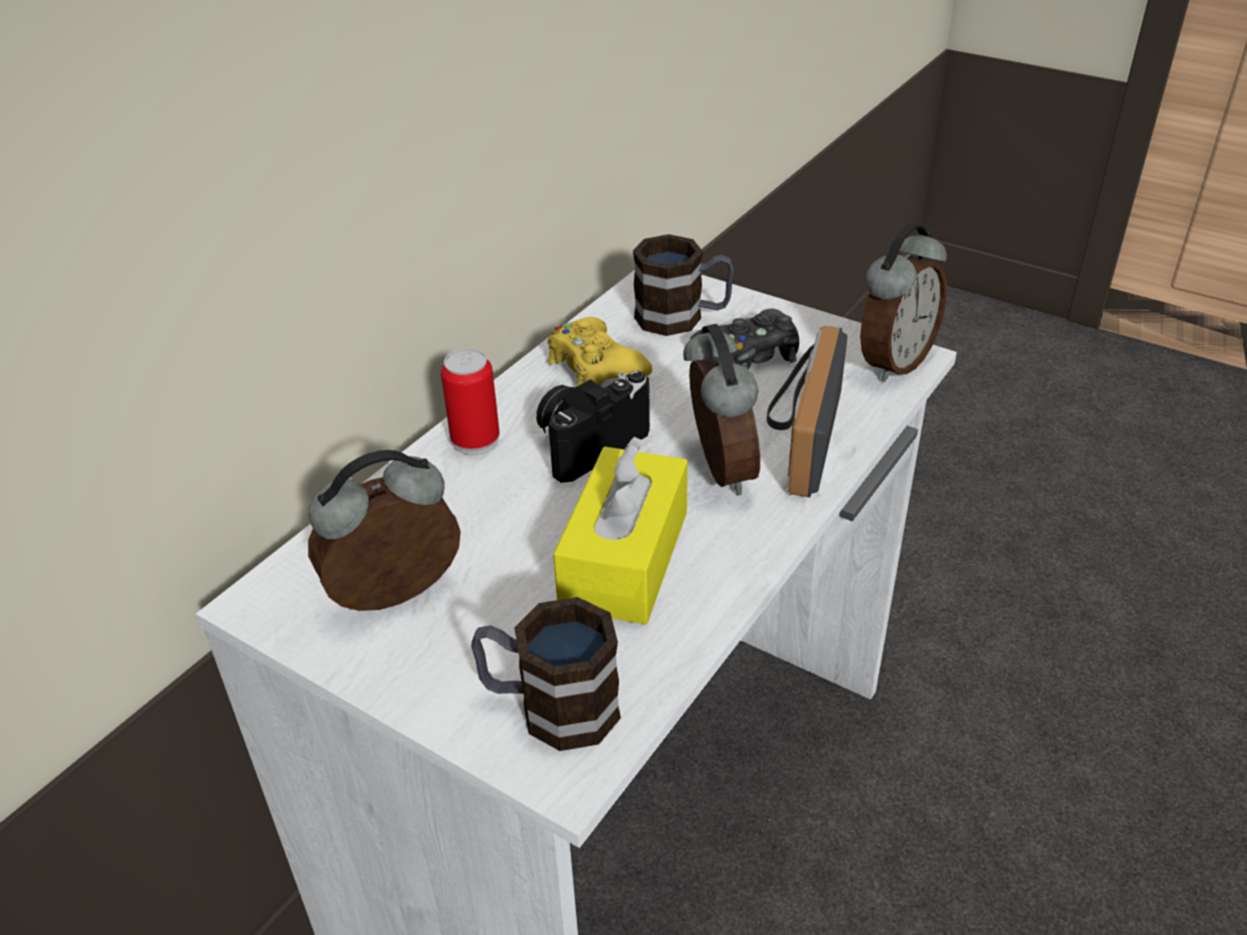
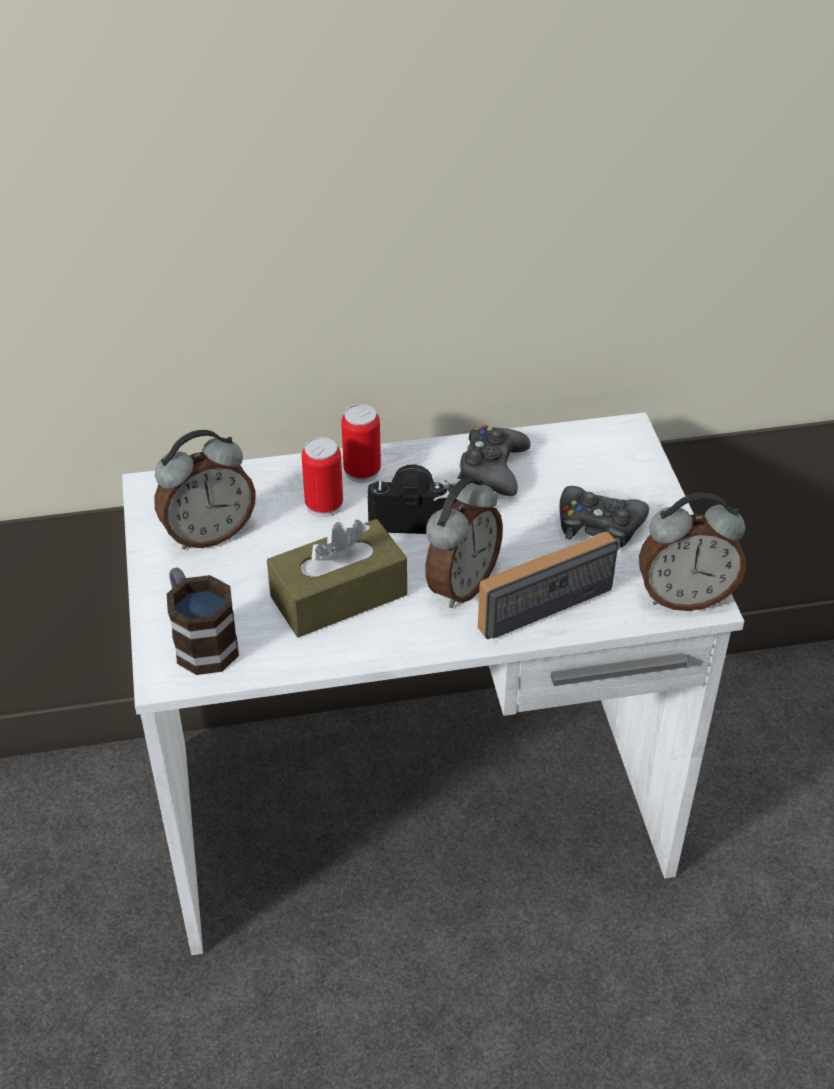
camera: 45 degrees right, 5 degrees up
(398, 599) = (209, 534): alarm clock -> alarm clock turned 135 degrees clockwise
(483, 492) = (324, 504): none -> can
(595, 367) = (493, 469): yellow game controller -> black game controller
(625, 559) = (338, 596): yellow tissue box -> brown tissue box
(682, 317) = (597, 471): mug -> none

